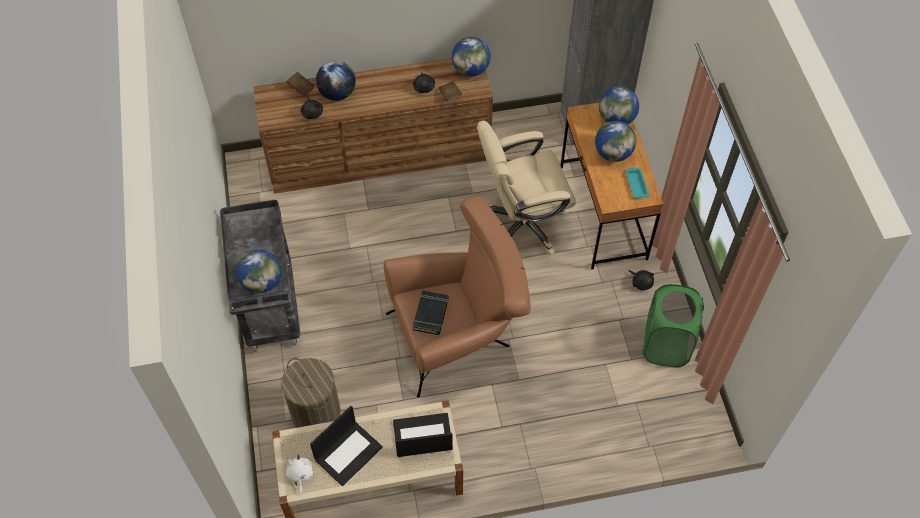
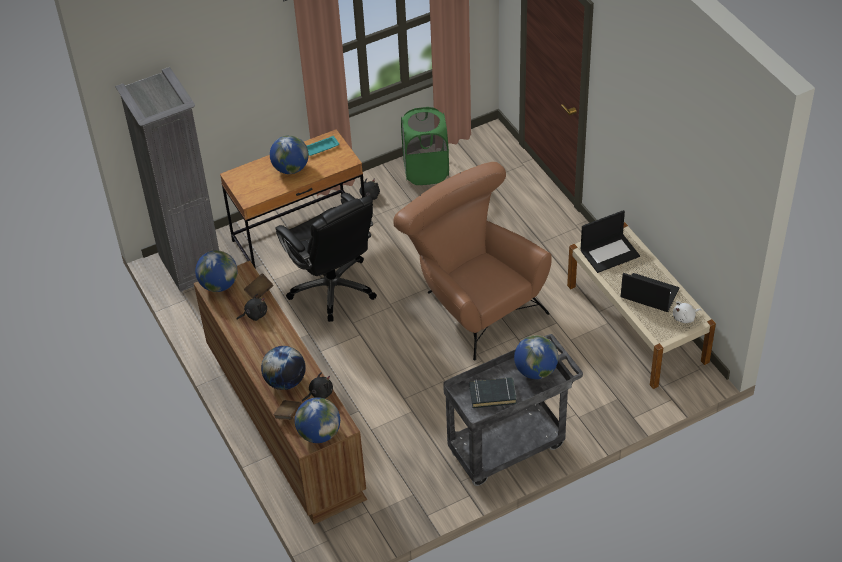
camera: 105 degrees left, 10 degrees down
(316, 412) = (599, 379): laundry basket -> none
(422, 436) = (610, 252): laptop -> laptop turned 90 degrees counterclockwise
(431, 314) = (491, 280): black book -> black book (492, 395)
(523, 223) = (333, 287): beige office chair -> black office chair
(616, 119) = (248, 174): globe -> globe (319, 434)

